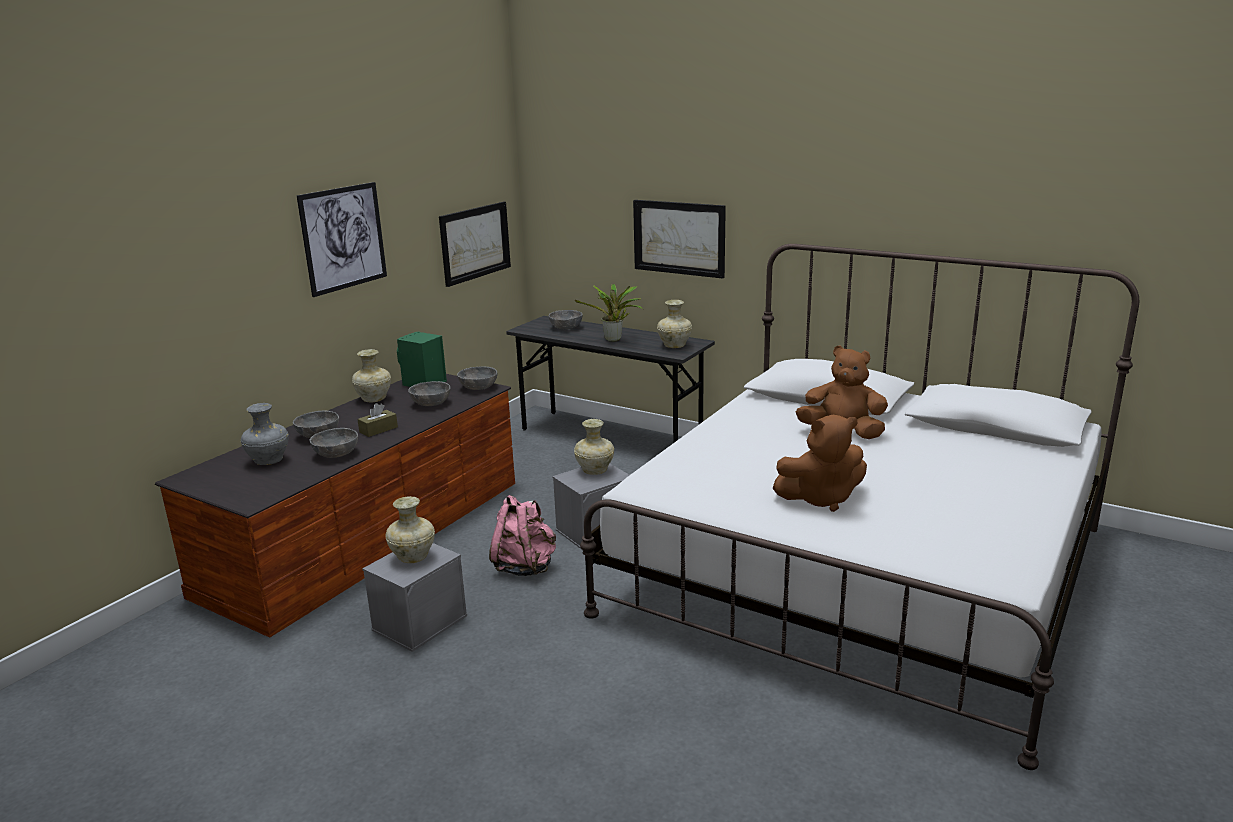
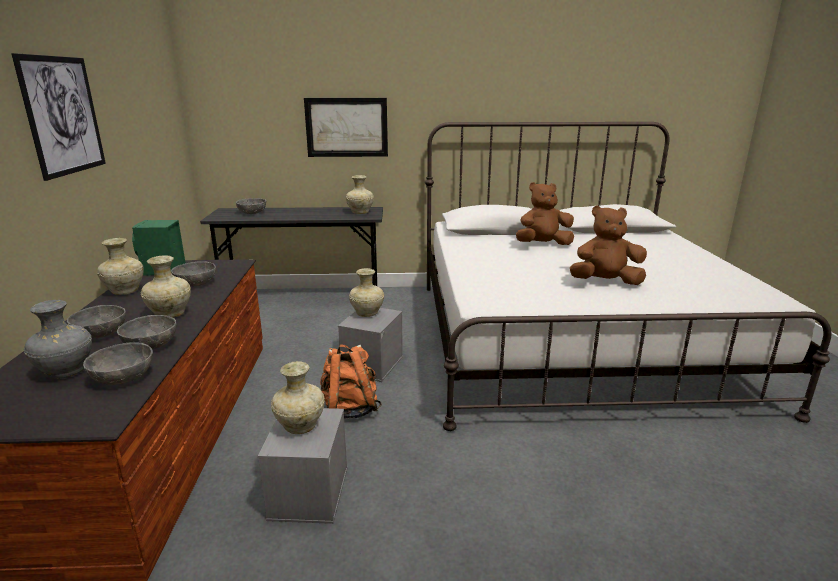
camera: 35 degrees left, 0 degrees up
(378, 429) = (170, 314): brown tissue box -> beige vase
(475, 242) = (161, 139): picture -> none
(478, 387) = (225, 264): grey bowl -> grey bowl (123, 378)
(525, 567) = (349, 409): pink backpack -> orange backpack
(614, 340) = (307, 215): potted plant -> none
(821, 498) = (605, 282): brown plush toy -> brown plush toy turned 135 degrees counterclockwise

